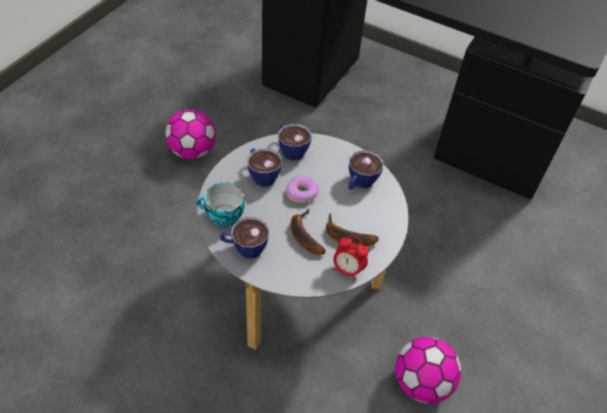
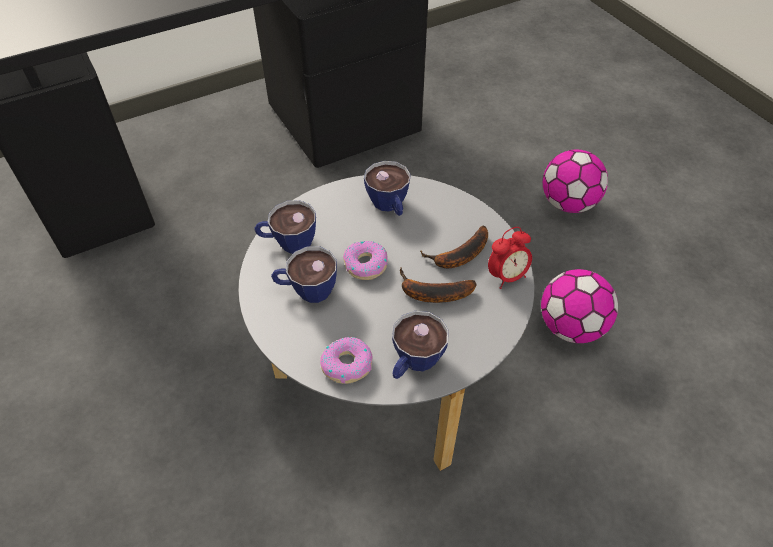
camera: 55 degrees left, 0 degrees up
(192, 151) = (98, 391): football -> football (568, 203)
(222, 217) = (347, 364): cup -> donut

